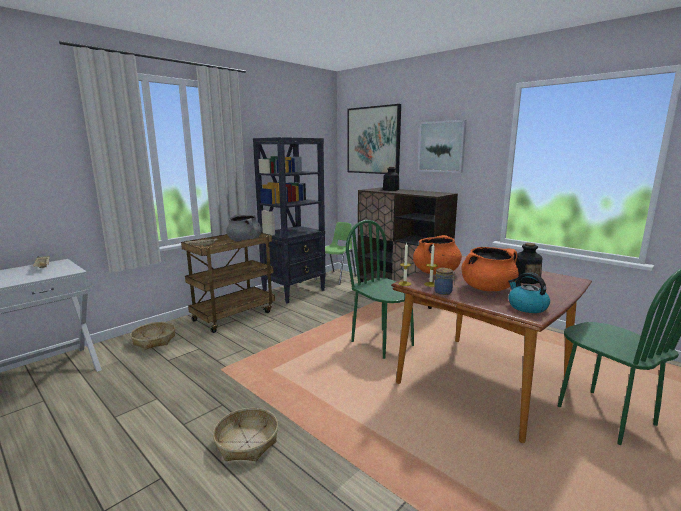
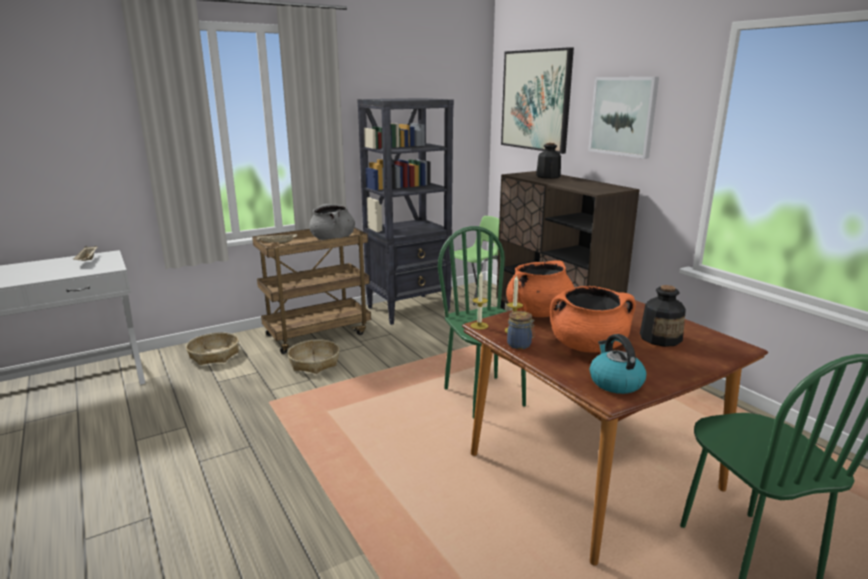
camera: 15 degrees right, 5 degrees up
(247, 442) = (255, 495): basket -> basket (314, 362)

